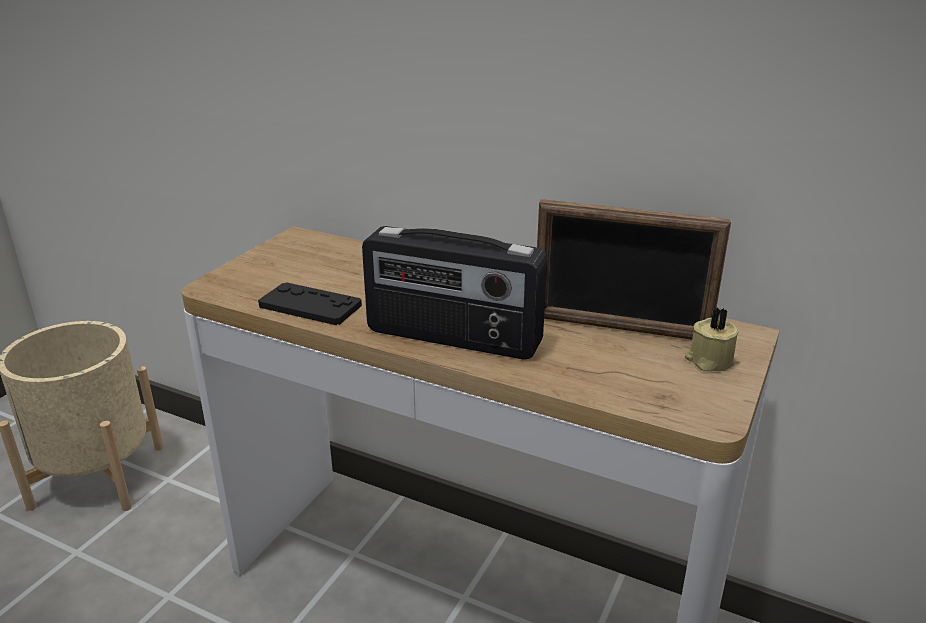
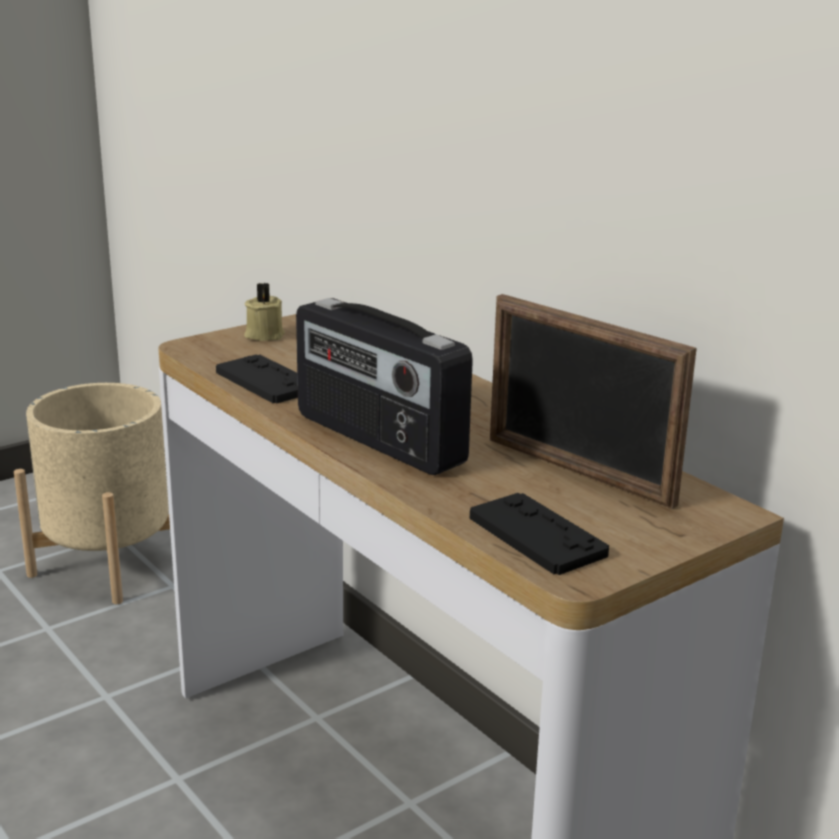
camera: 25 degrees right, 5 degrees down
(651, 392) = (537, 536): none -> black game controller
(708, 361) = (645, 525): beige candle -> beige candle (264, 335)

